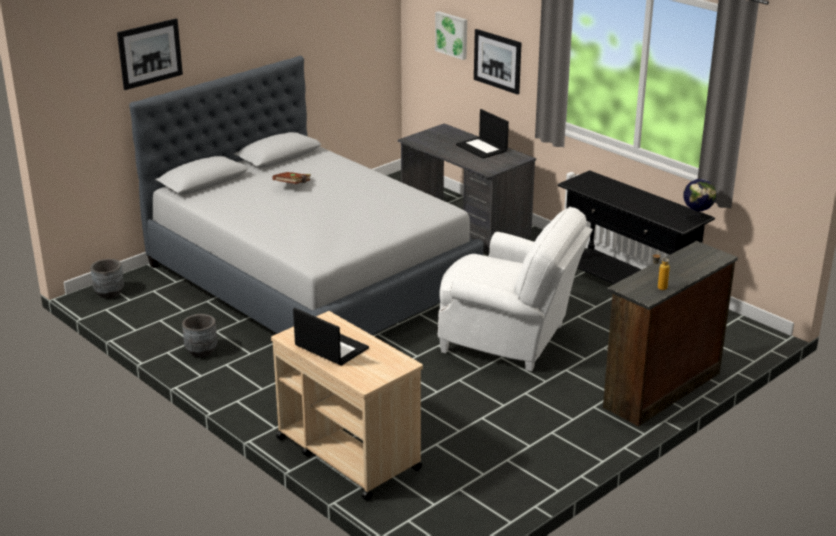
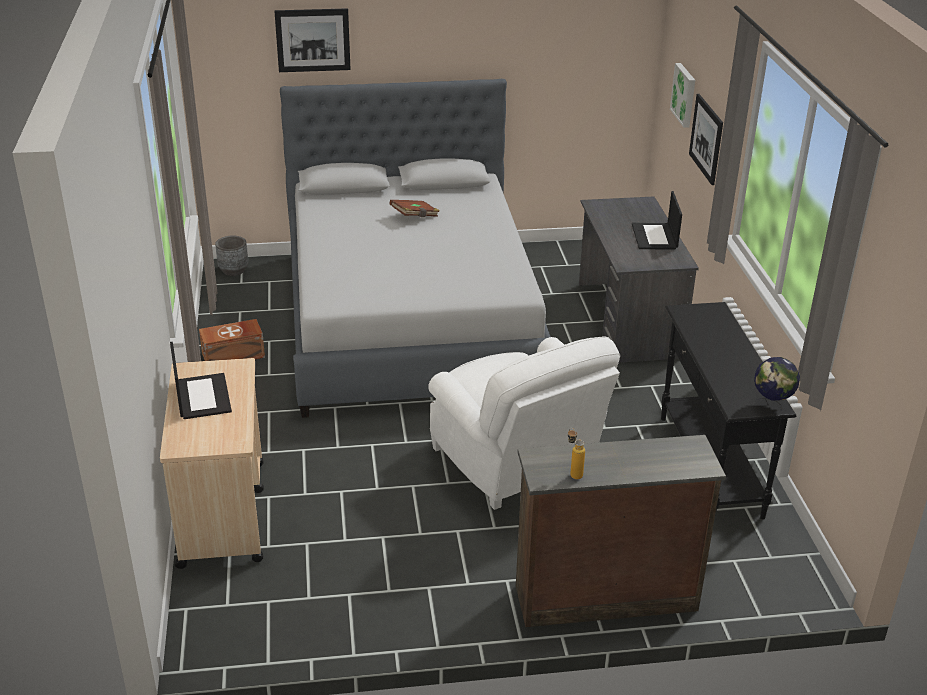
camera: 35 degrees right, 5 degrees up
(201, 351) = (234, 355): grey planter -> brown storage box

